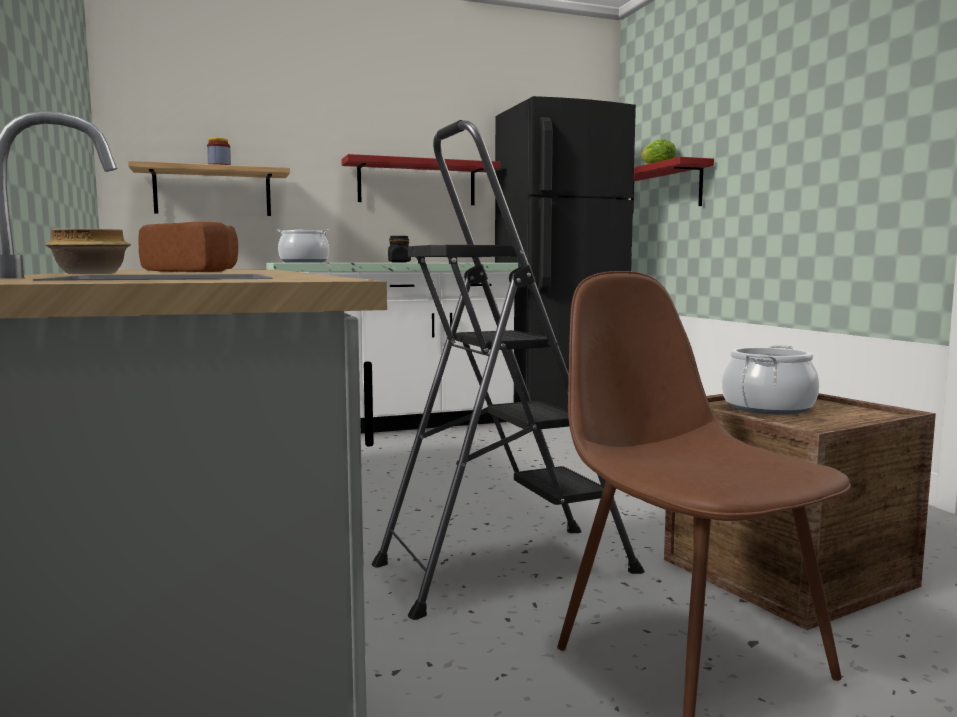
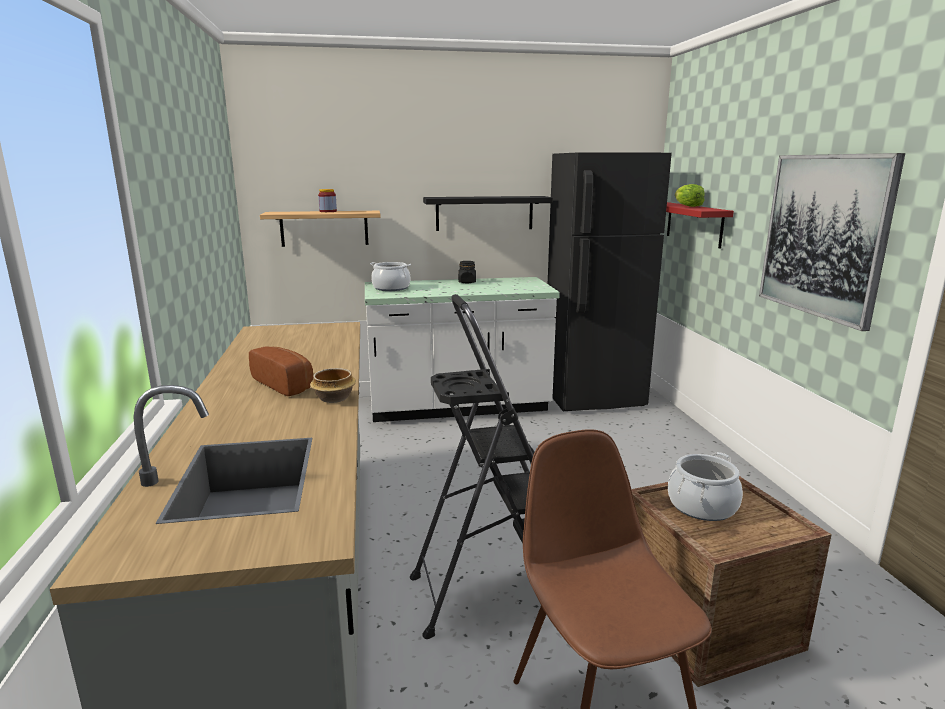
camera: 10 degrees right, 10 degrees up
(92, 273) = (210, 427): bowl -> bowl (335, 398)
(417, 183) = (484, 213): red shelf -> black shelf
(831, 148) = (824, 235): none -> picture

